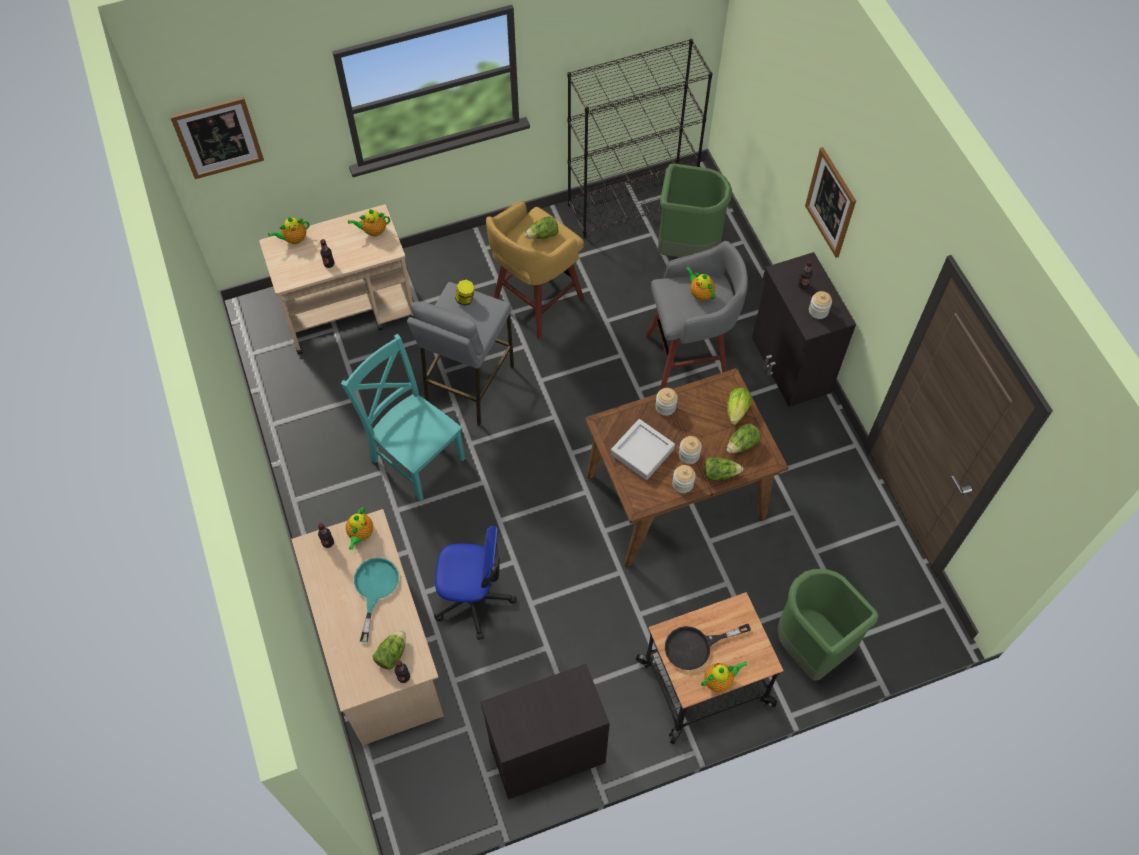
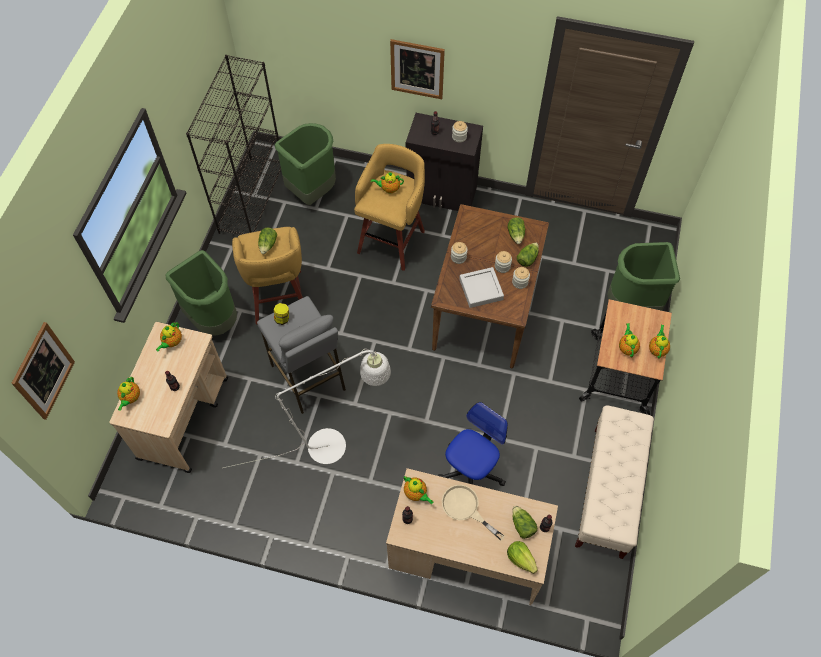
camera: 55 degrees left, 0 degrees up
(375, 589) = (465, 508): turquoise frying pan -> beige frying pan
(415, 456) = (337, 443): turquoise chair -> white floor lamp
(470, 266) = (214, 319): none -> green trash can
(546, 753) = (608, 492): black cabinet -> beige bench
(689, 356) = (392, 240): grey stool -> yellow stool
(695, 646) = (627, 347): black frying pan -> teapot
(737, 410) = (490, 222): lettuce -> lettuce (521, 559)

